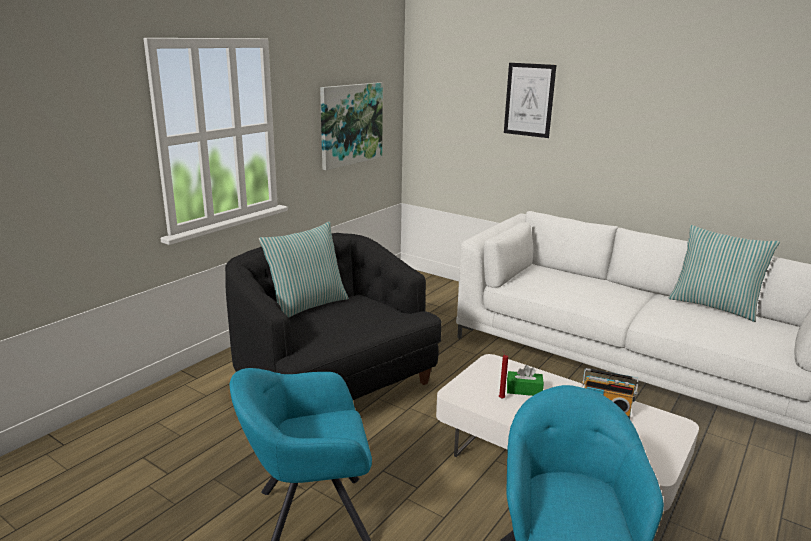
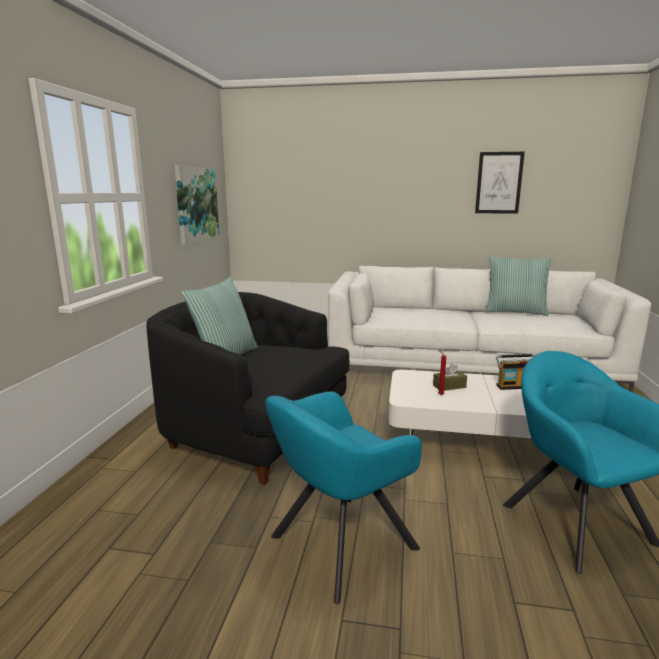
camera: 25 degrees left, 5 degrees down
(524, 390) = (449, 386): green tissue box -> brown tissue box
(529, 100) = (343, 179): picture -> picture (499, 183)

